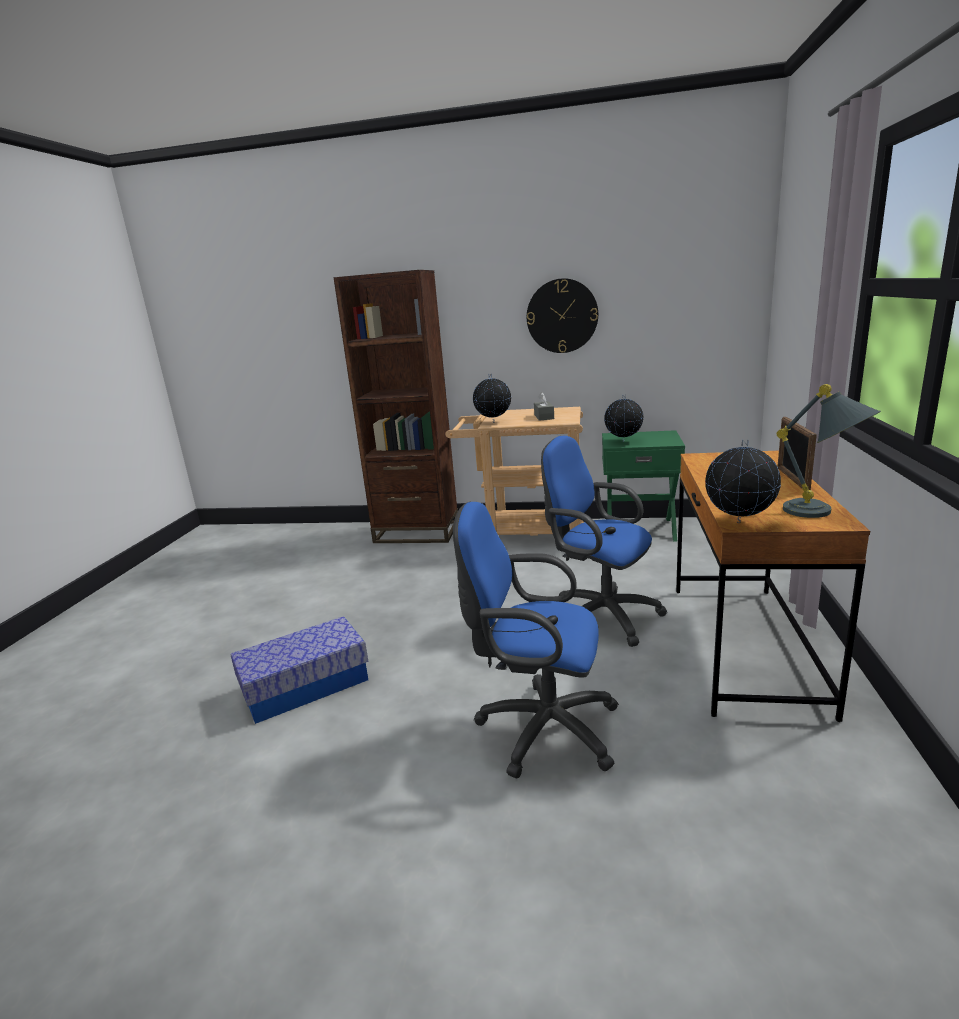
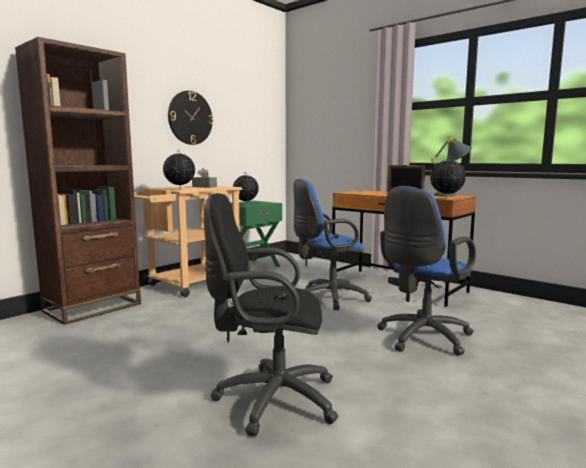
camera: 60 degrees left, 10 degrees down
(305, 685) = (270, 399): storage box -> black office chair

